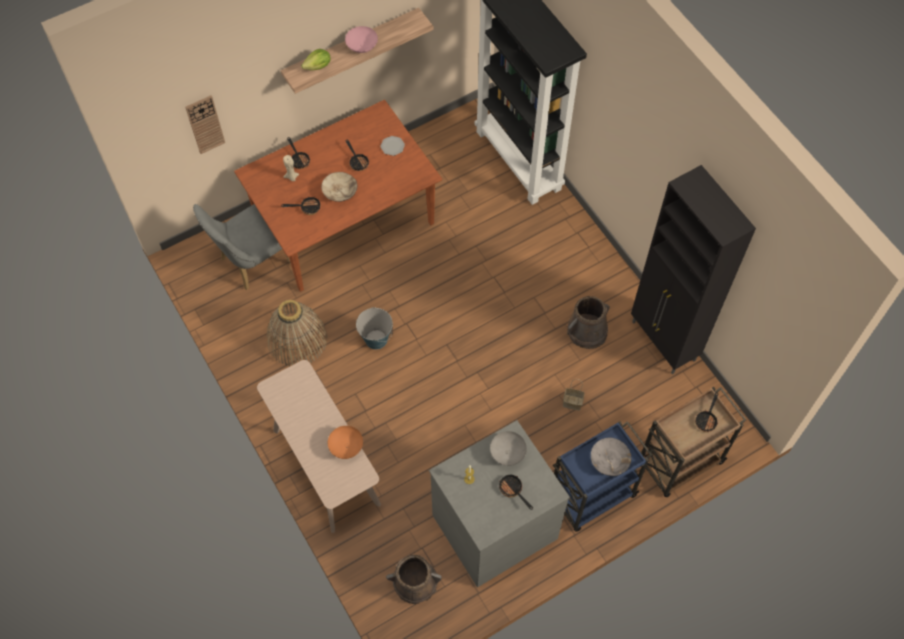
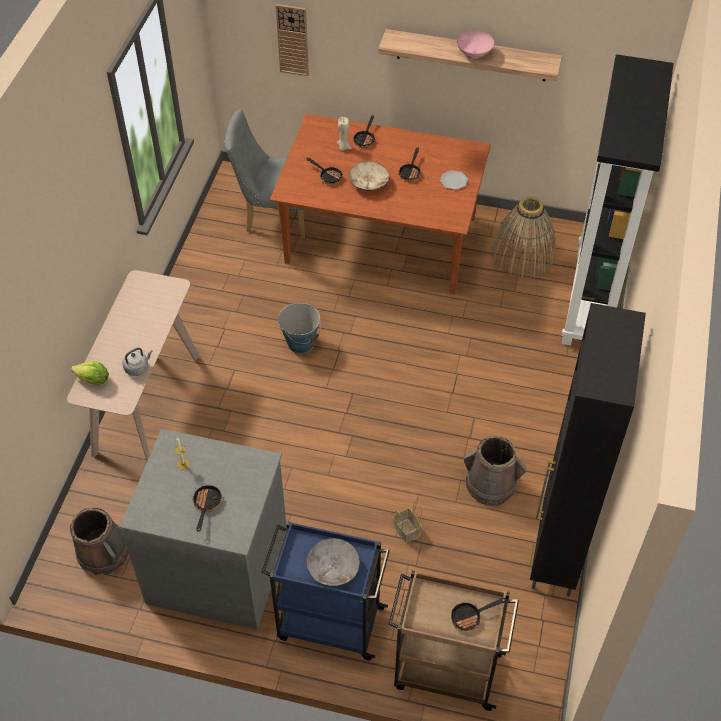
camera: 45 degrees right, 10 degrees down
(297, 339) = (240, 295): basket -> basket (523, 254)
(318, 66) = (419, 45): lettuce -> lettuce (93, 380)
(346, 446) = (138, 367): orange bowl -> grey kettle
(507, 453) = (239, 472): grey bowl -> none

